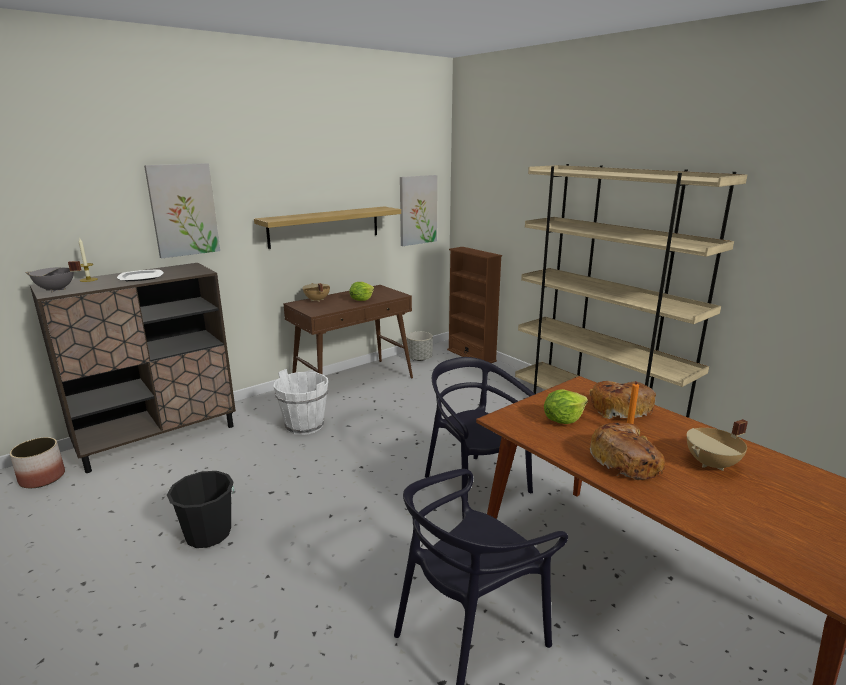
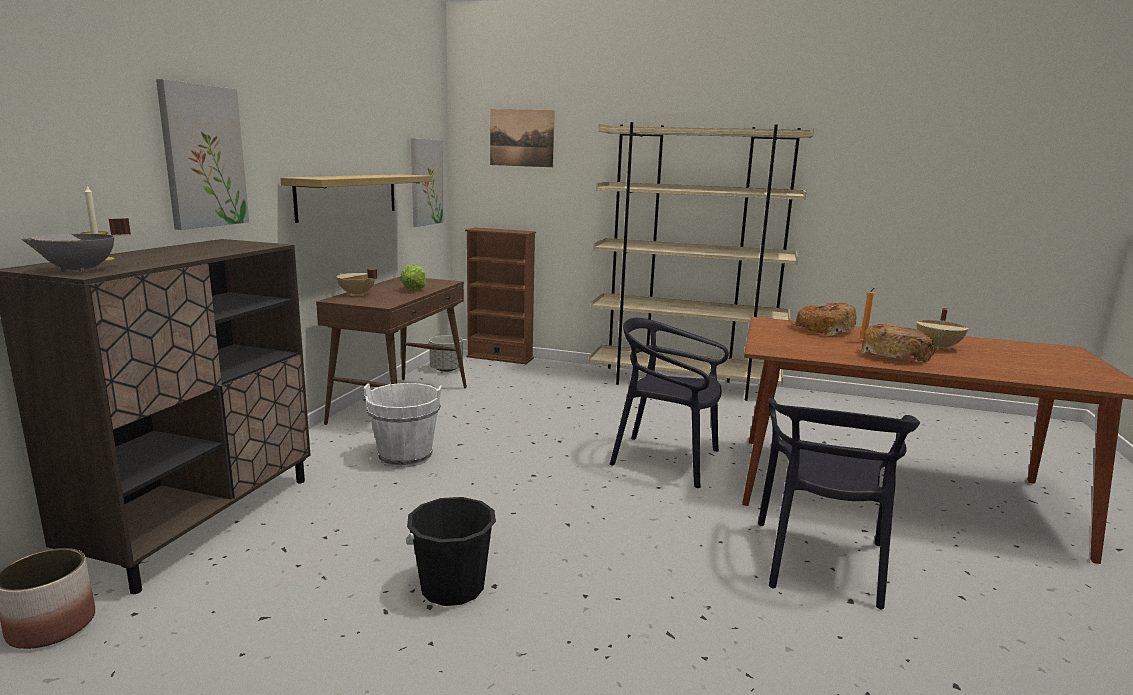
camera: 35 degrees left, 5 degrees down
(141, 277) = (189, 253): plate -> none
(496, 173) = (521, 138): none -> picture
(563, 420) = (805, 342): lettuce -> none

